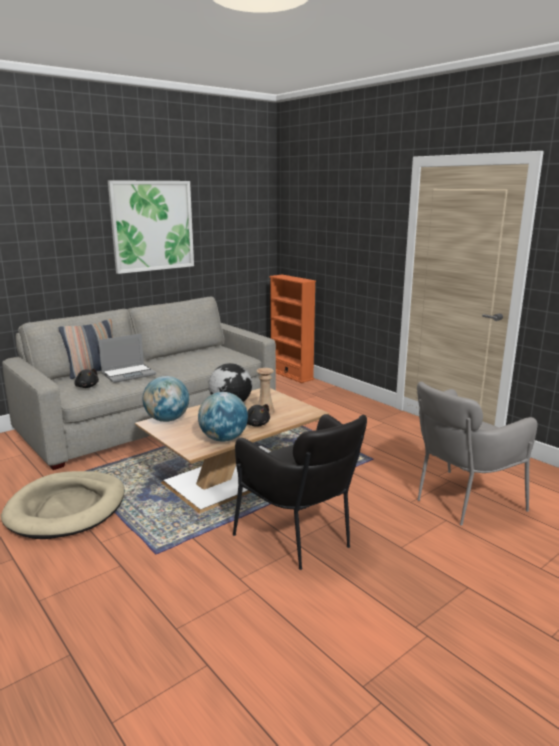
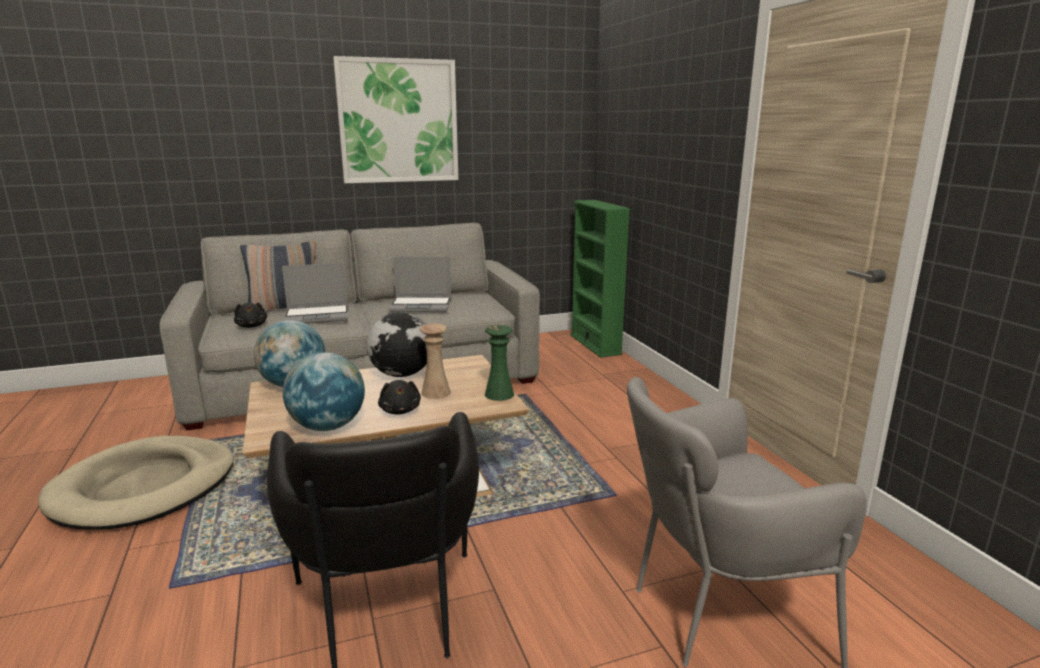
camera: 20 degrees right, 0 degrees up
(195, 359) = (422, 306): none -> laptop
(291, 375) = (595, 344): orange bookcase -> green bookcase
(304, 407) = (499, 394): none -> green vase

